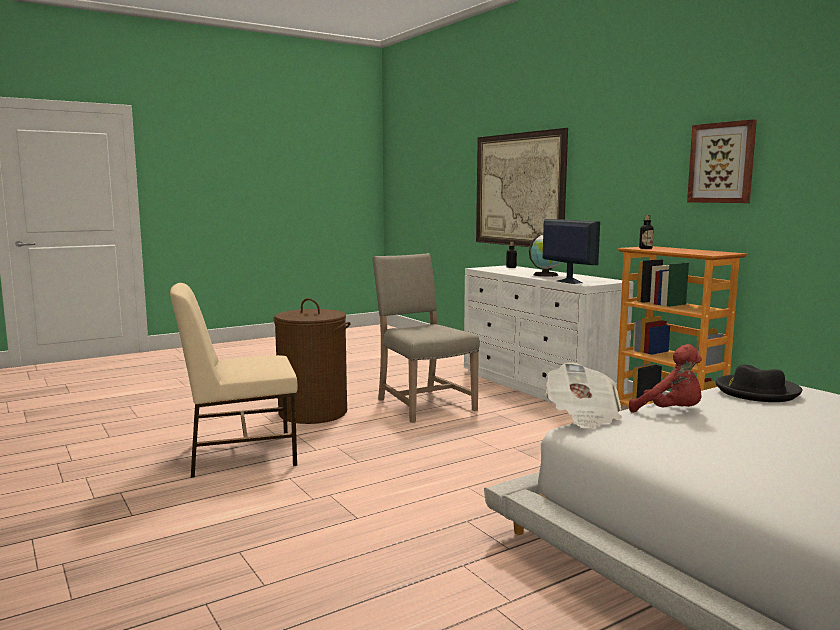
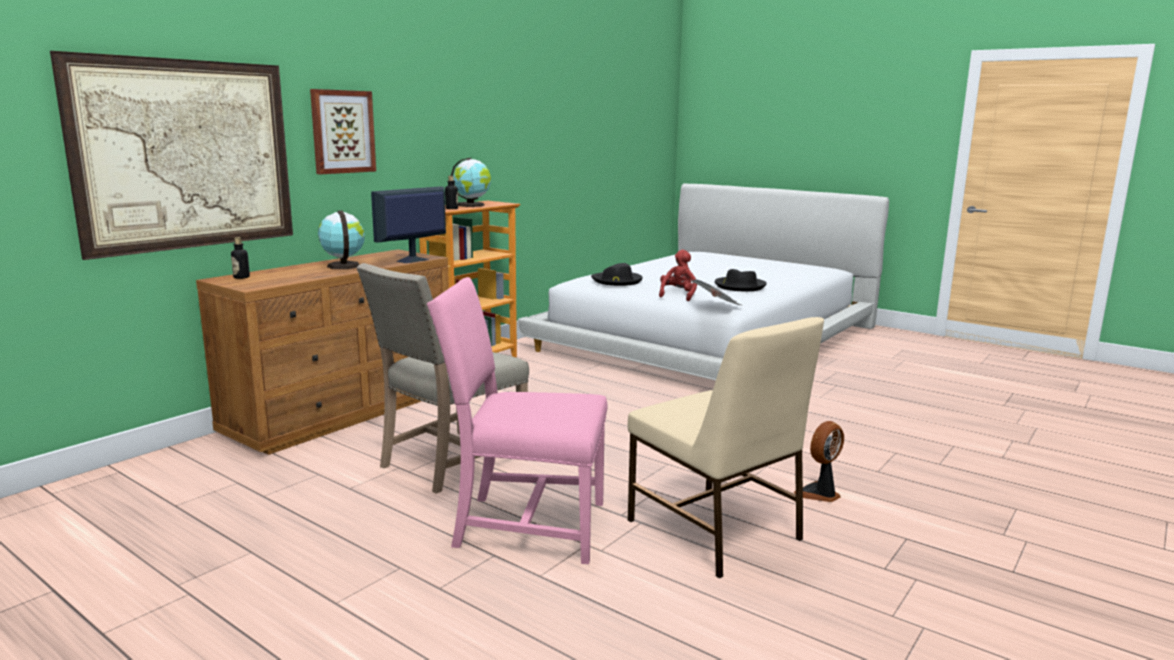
camera: 110 degrees left, 5 degrees up
(237, 505) = (819, 494): none -> fan
(313, 413) = (525, 526): brown laundry basket -> pink chair
(539, 386) = (344, 411): white dresser -> brown dresser
(681, 250) = (472, 205): none -> globe
(722, 163) = (455, 124): picture -> picture (342, 131)
(740, 452) = (739, 286): none -> black hat

